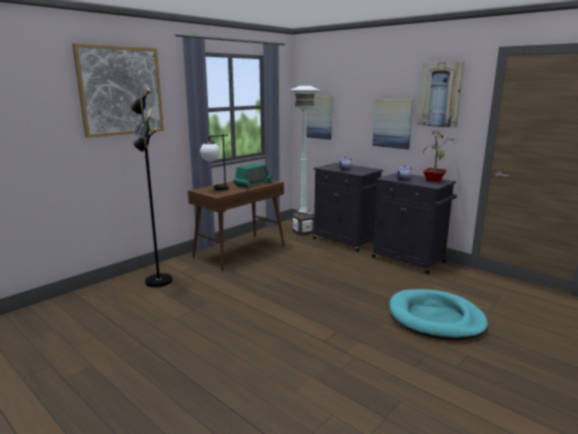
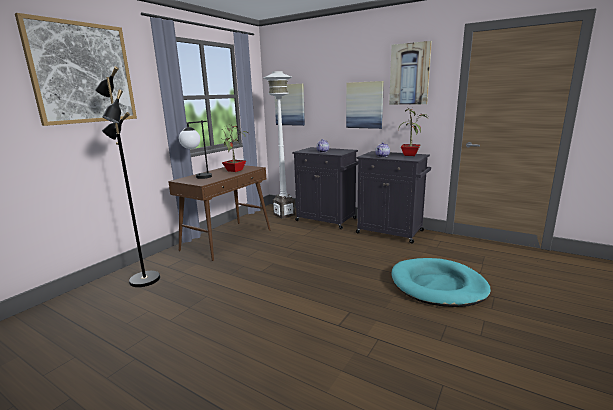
camera: 10 degrees left, 0 degrees up
(253, 184) = (235, 171): radio -> potted plant

